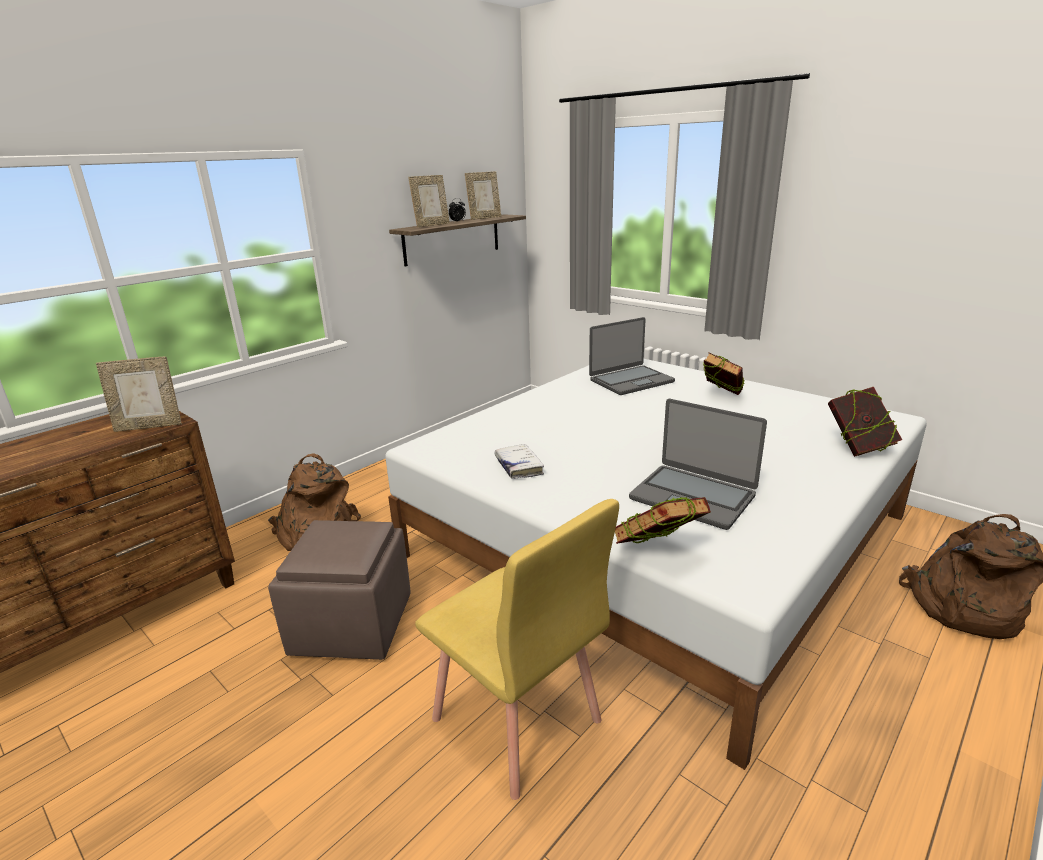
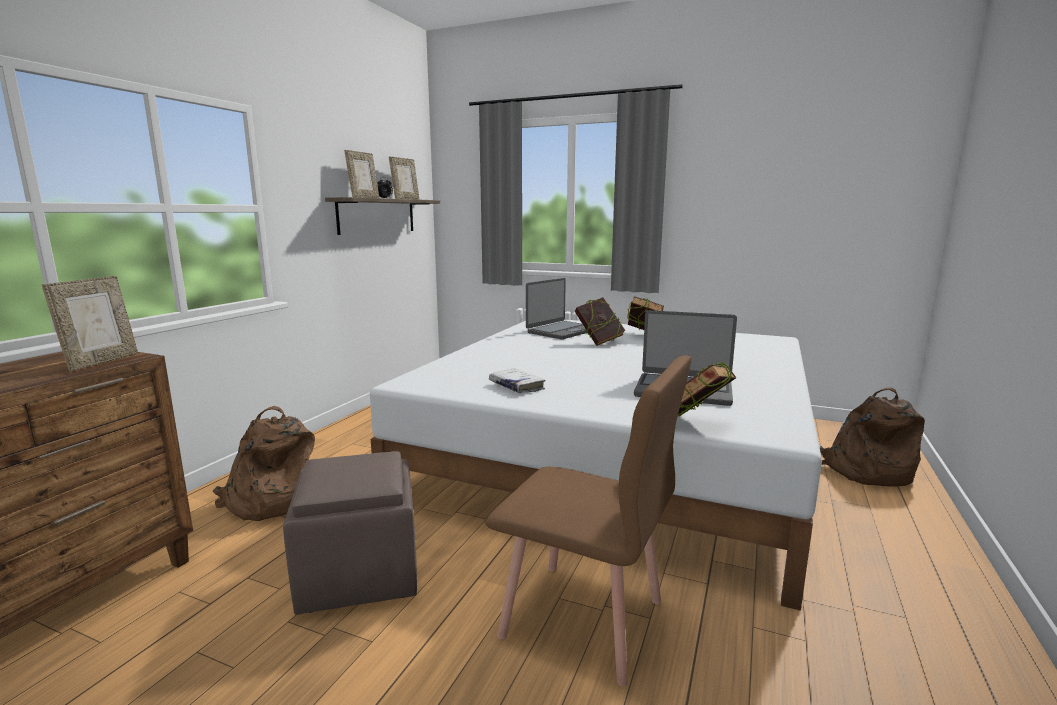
camera: 20 degrees left, 10 degrees down
(149, 426) = (101, 362): picture frame -> picture frame turned 45 degrees counterclockwise
(516, 721) = (584, 619): yellow chair -> brown chair
(858, 448) = (771, 355): book -> book (599, 342)

